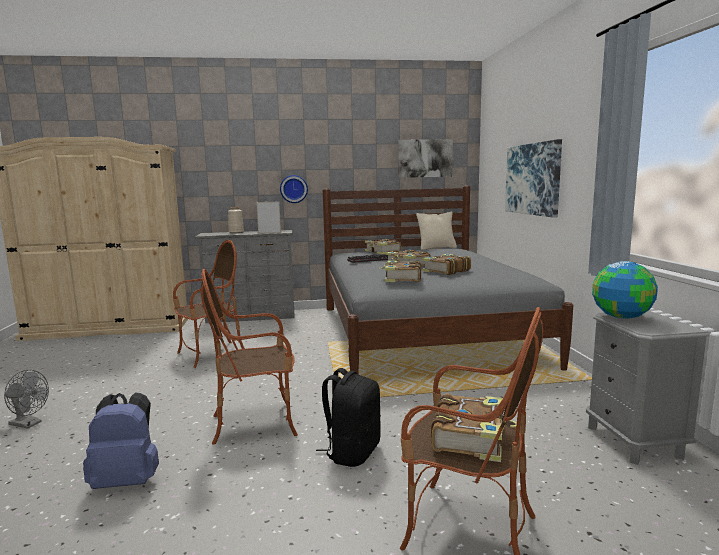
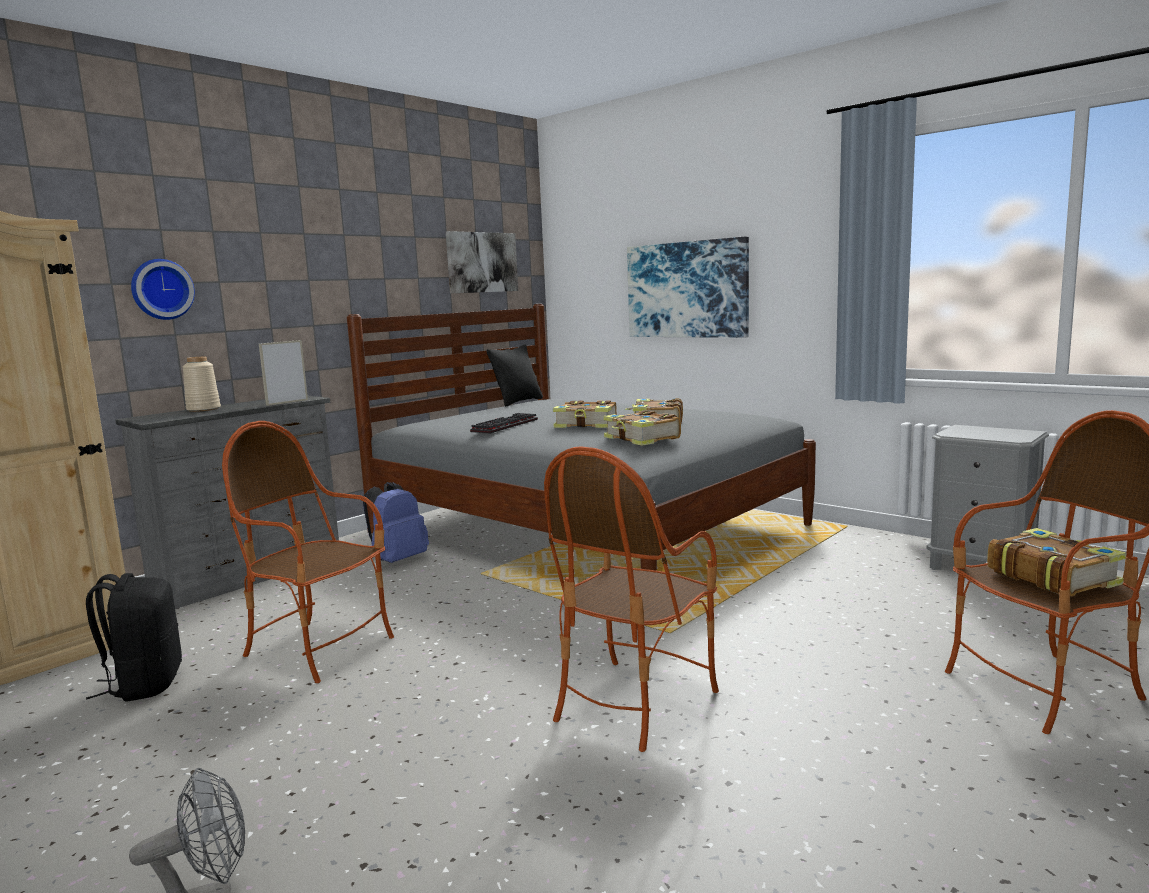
camera: 40 degrees left, 0 degrees up
(128, 480) = (643, 855): blue backpack -> blue backpack (397, 560)
(211, 354) = (319, 649): armchair -> armchair turned 75 degrees counterclockwise
(293, 189) = (292, 317): wall clock -> wall clock (161, 289)
(352, 452) = (814, 678): black backpack -> black backpack (144, 684)
(382, 252) = (473, 415): book -> none
(436, 248) = (517, 402): beige pillow -> black pillow
(621, 317) = (964, 433): globe -> none

